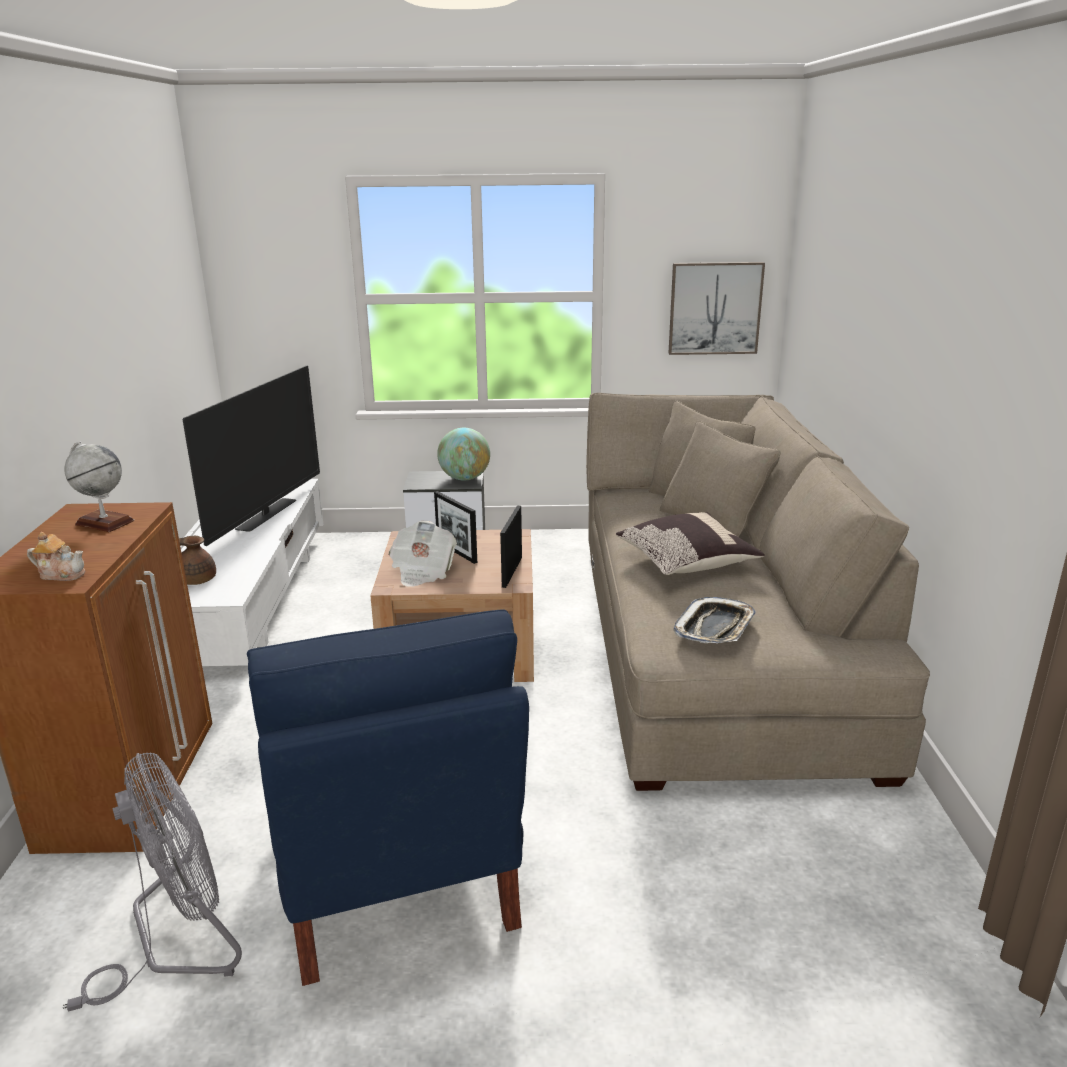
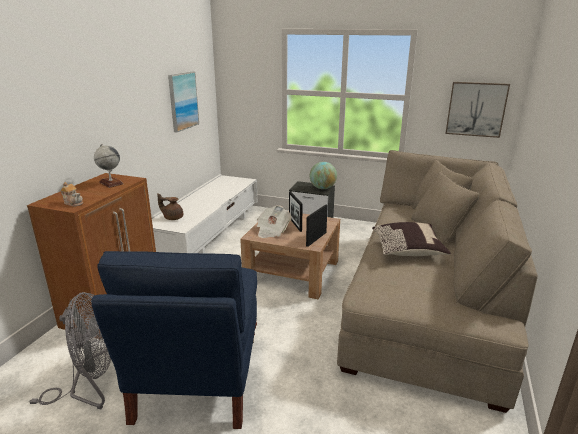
camera: 20 degrees right, 0 degrees up
(163, 334) = (183, 101): none -> picture
(267, 515) = (223, 193): television -> none
(715, 627) = (400, 290): tray -> none

